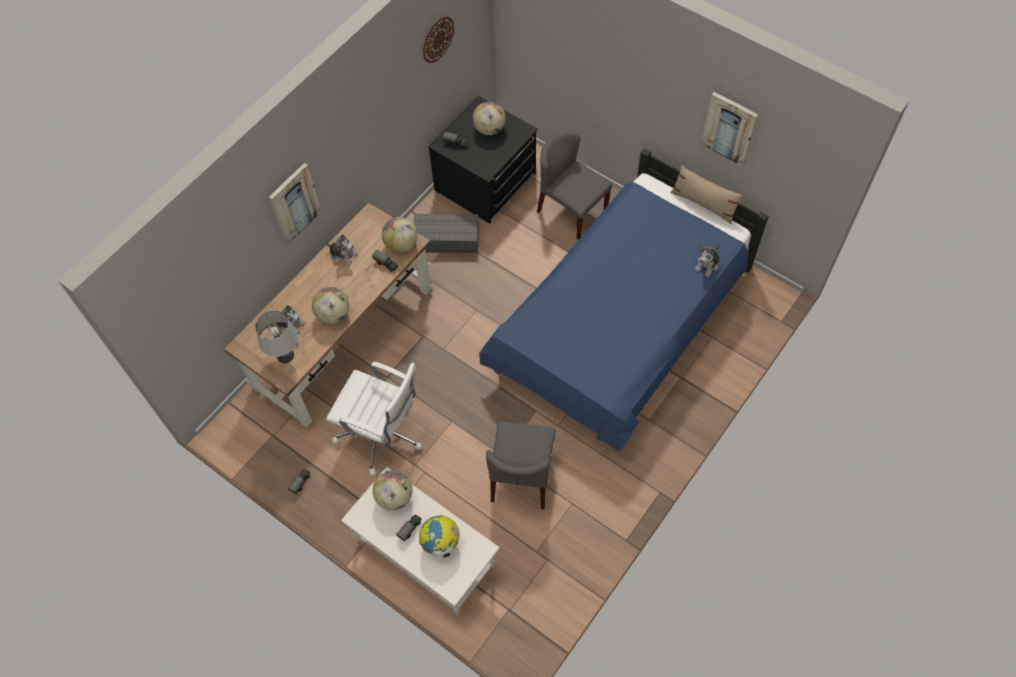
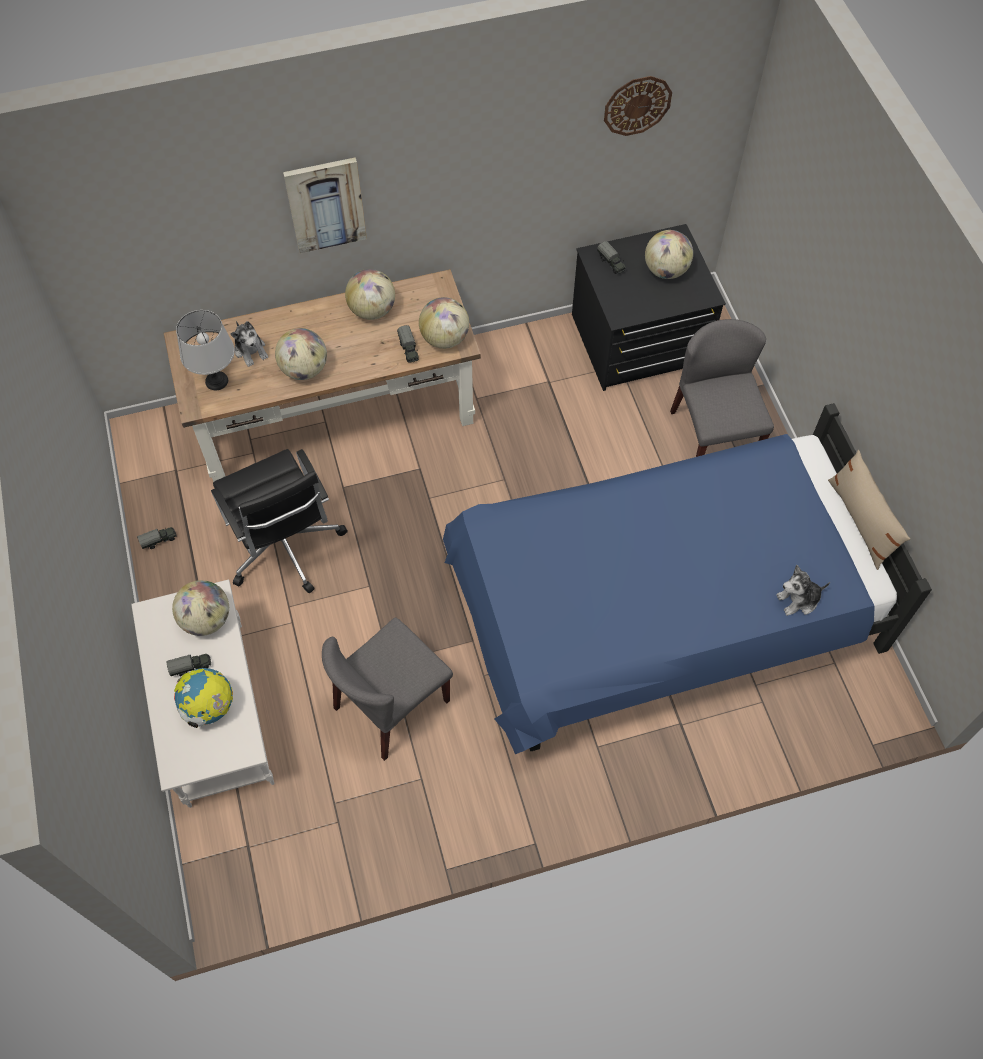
camera: 35 degrees right, 0 degrees up
(343, 254) = (372, 310): plush toy -> globe
(382, 434) = (285, 547): white office chair -> black office chair
(445, 240) = (537, 378): grey storage box -> none
(729, 128) = (935, 431): picture -> none

